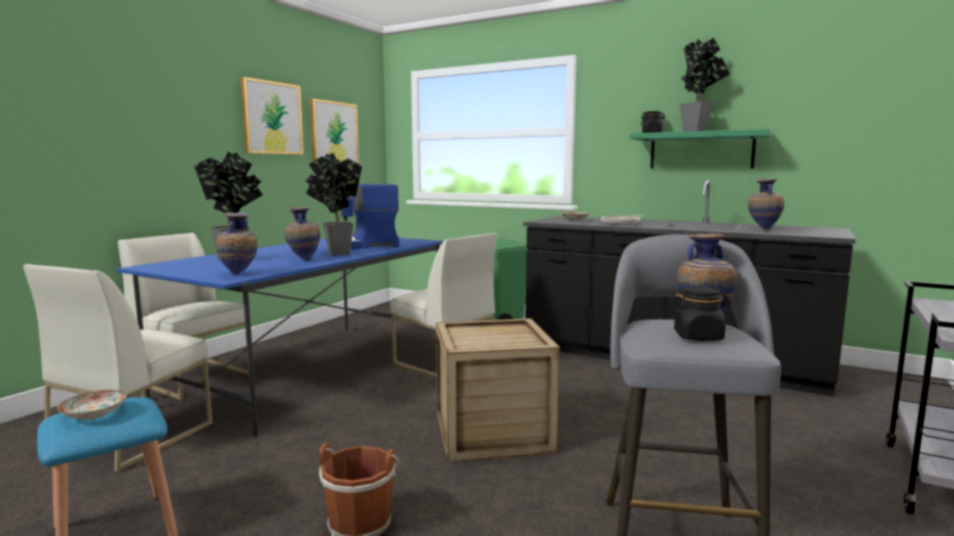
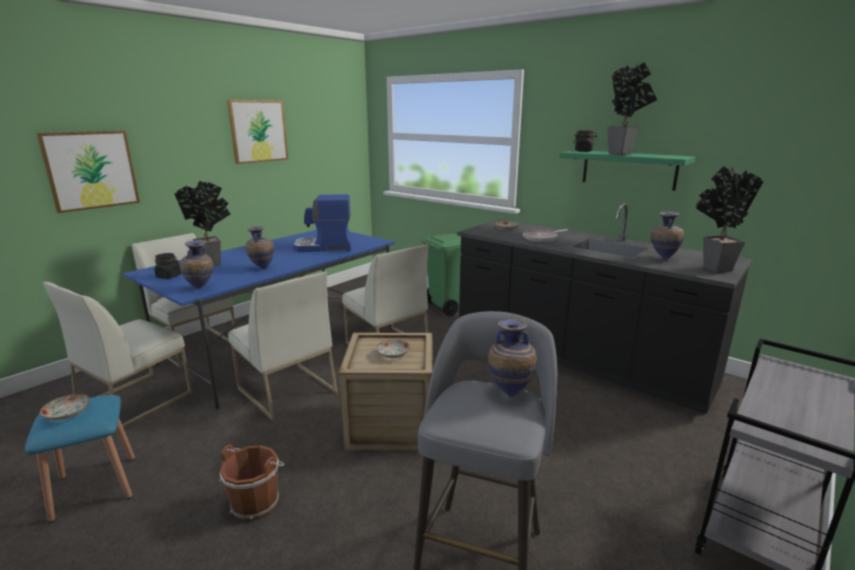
camera: 10 degrees right, 10 degrees up
(334, 133) = (317, 137): picture -> picture (91, 170)
(334, 253) = (293, 259): potted plant -> potted plant (712, 268)
(340, 411) = (286, 390): none -> white chair
(499, 337) = (393, 354): none -> plate
(698, 337) = (486, 416): black jar -> black jar (169, 276)

